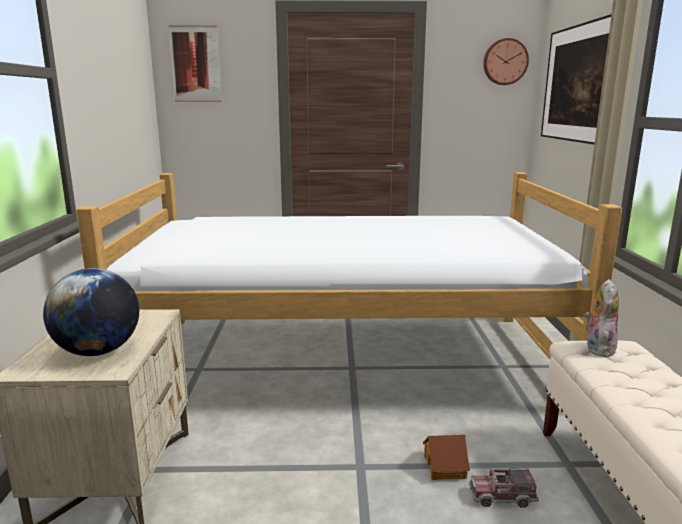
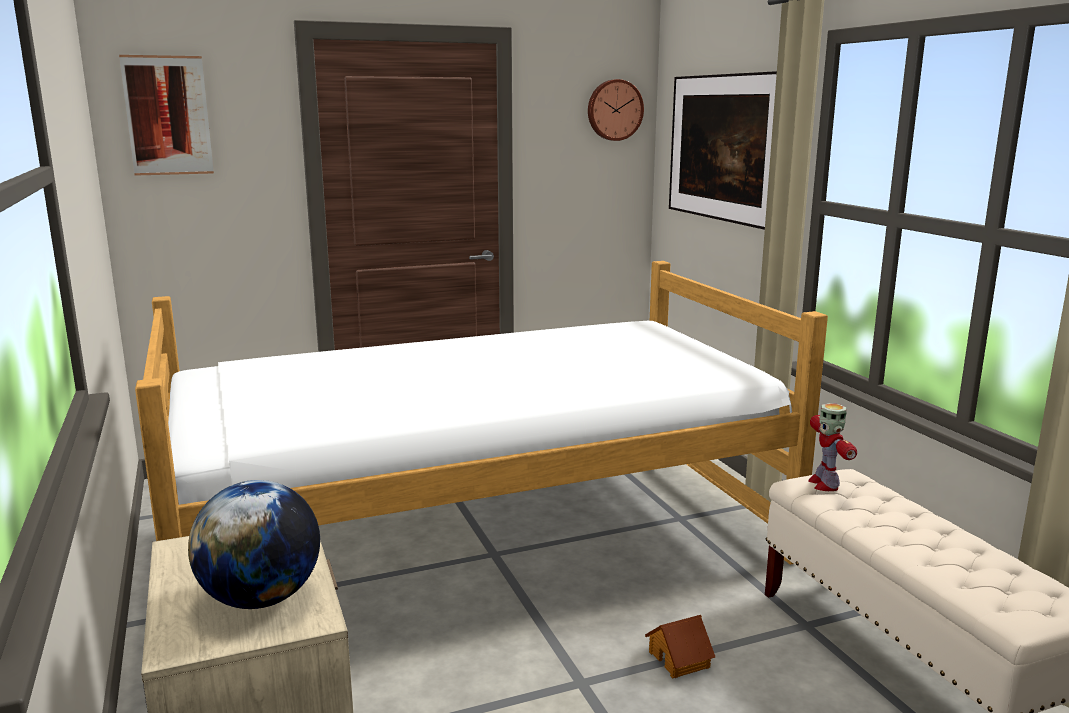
camera: 20 degrees left, 0 degrees up
(502, 496) = (758, 679): toy truck -> none
(597, 348) = (824, 484): plush toy -> toy robot

